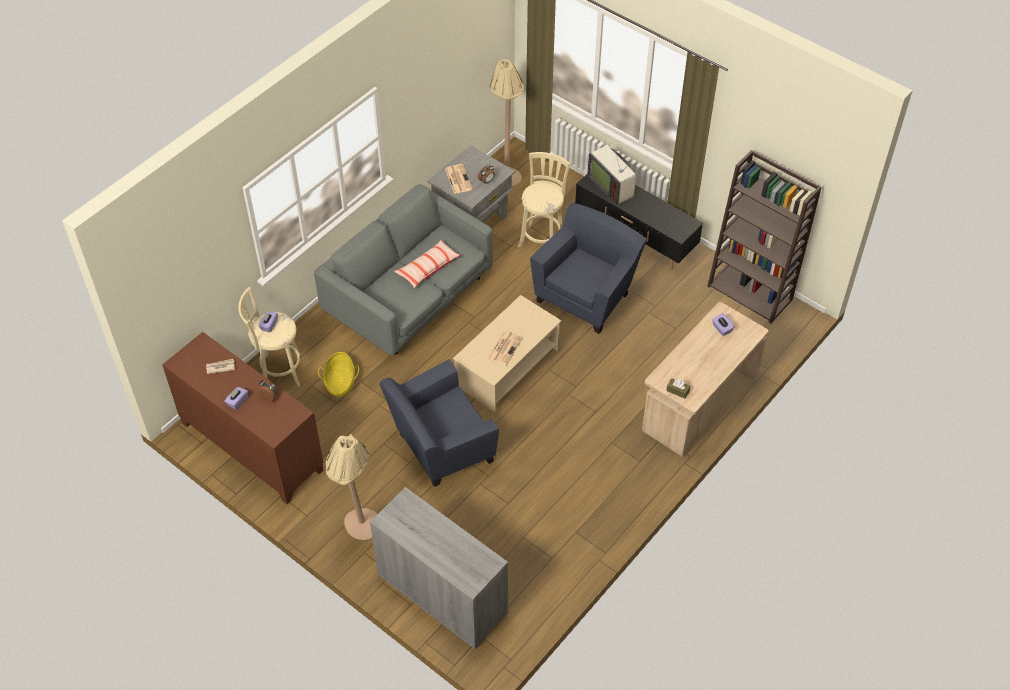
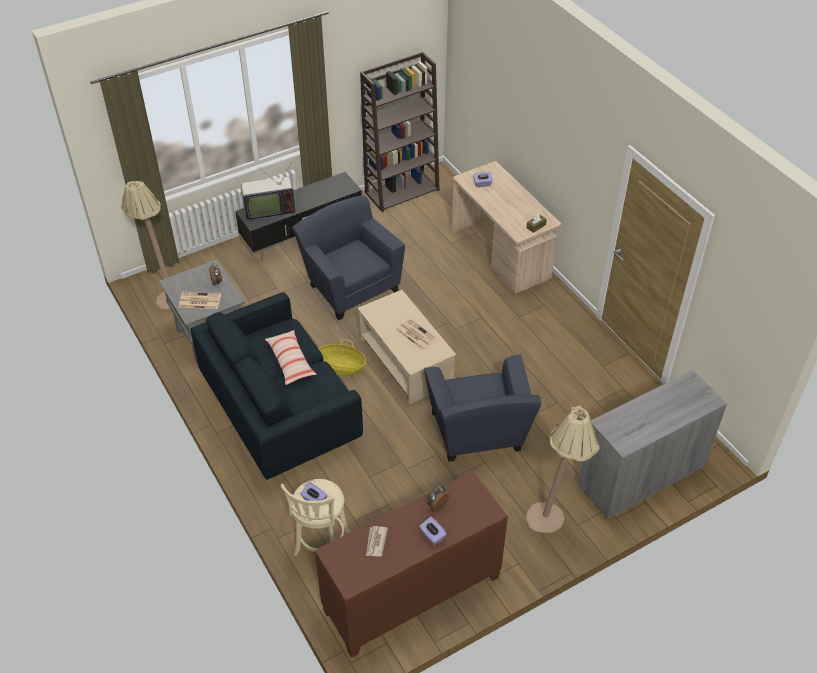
camera: 70 degrees left, 5 degrees down
(340, 382) = (362, 494): basket -> basket (341, 367)
(409, 297) = (281, 411): grey sofa -> blue sofa
(542, 238) = (266, 295): beige stool -> none

